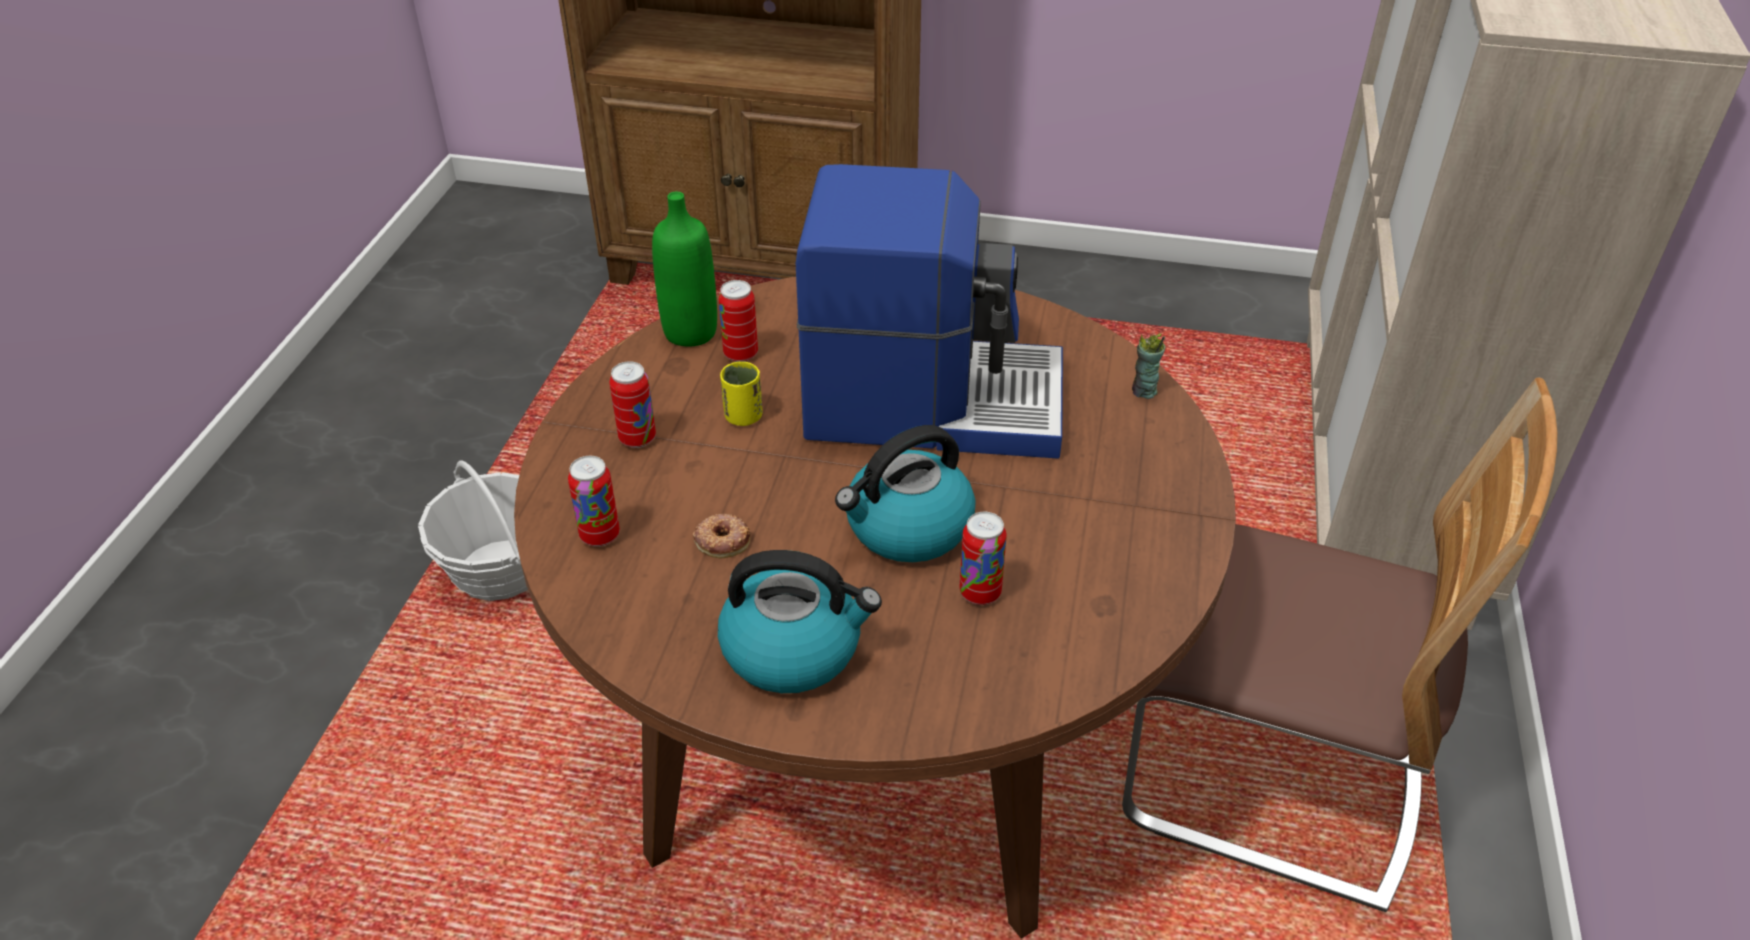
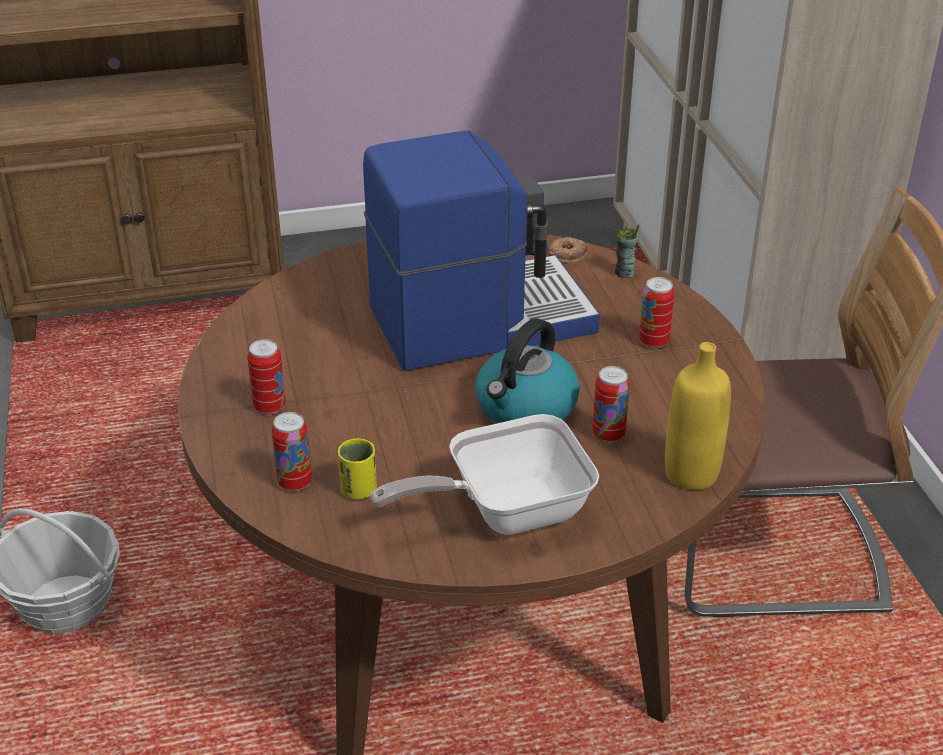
camera: 25 degrees left, 5 degrees down
(690, 332) = (251, 320): green bottle -> none
(722, 540) = (394, 457): donut -> donut (567, 254)
(741, 354) = (306, 325): can -> can (653, 342)
(743, 417) = (343, 368): yellow cup -> yellow cup (359, 490)
(794, 649) = (505, 511): kettle -> frying pan
(1044, 678) = (691, 474): none -> yellow bottle

